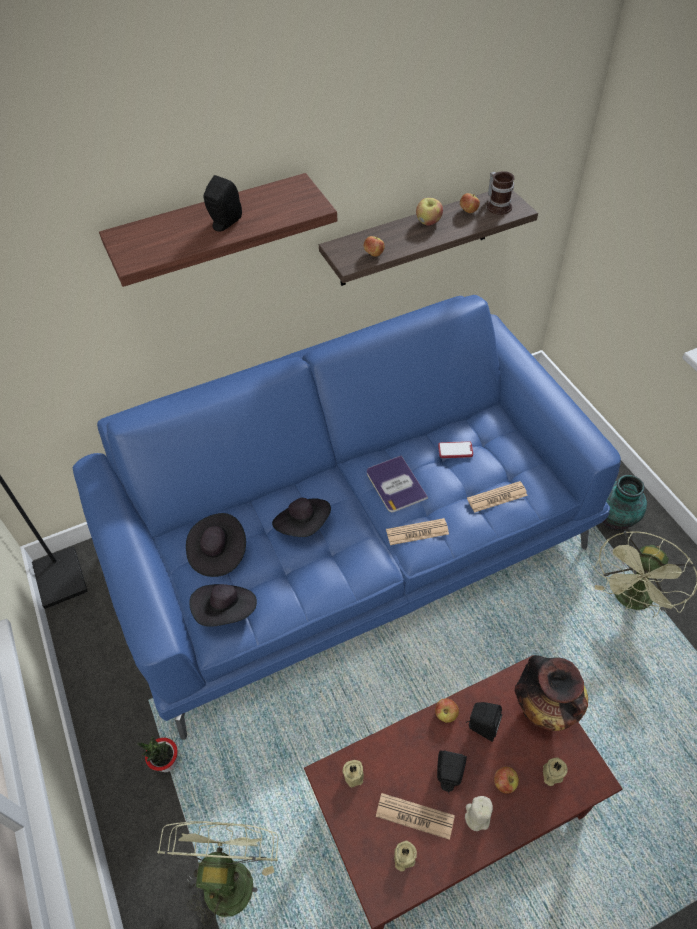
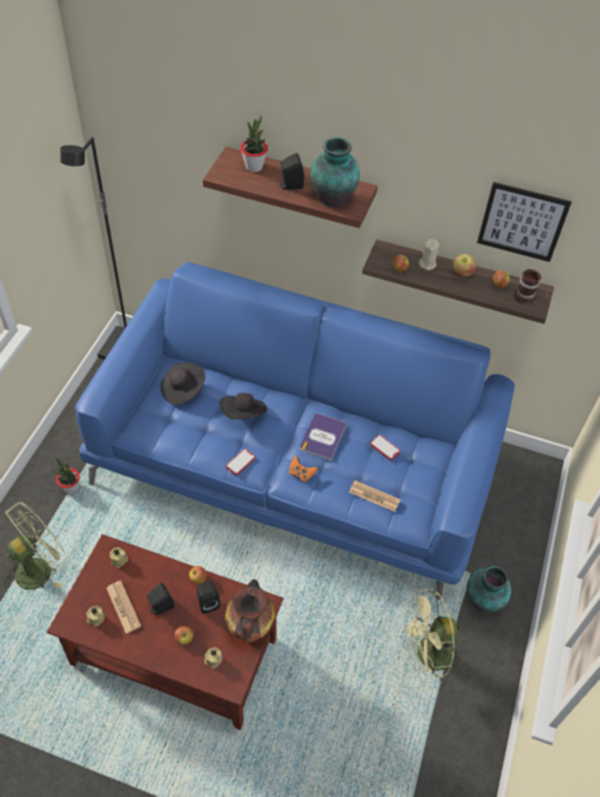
camera: 40 degrees right, 0 degrees up
(159, 230) = (254, 166): none -> potted plant
(226, 611) = (152, 423): black hat -> none
(284, 209) = (333, 200): none -> vase
(354, 570) = (240, 462): none -> phone
(417, 532) = (301, 473): newspaper -> orange game controller
(468, 125) = (522, 222): none -> picture
(477, 816) = (151, 638): beige candle -> beige candle (427, 264)

